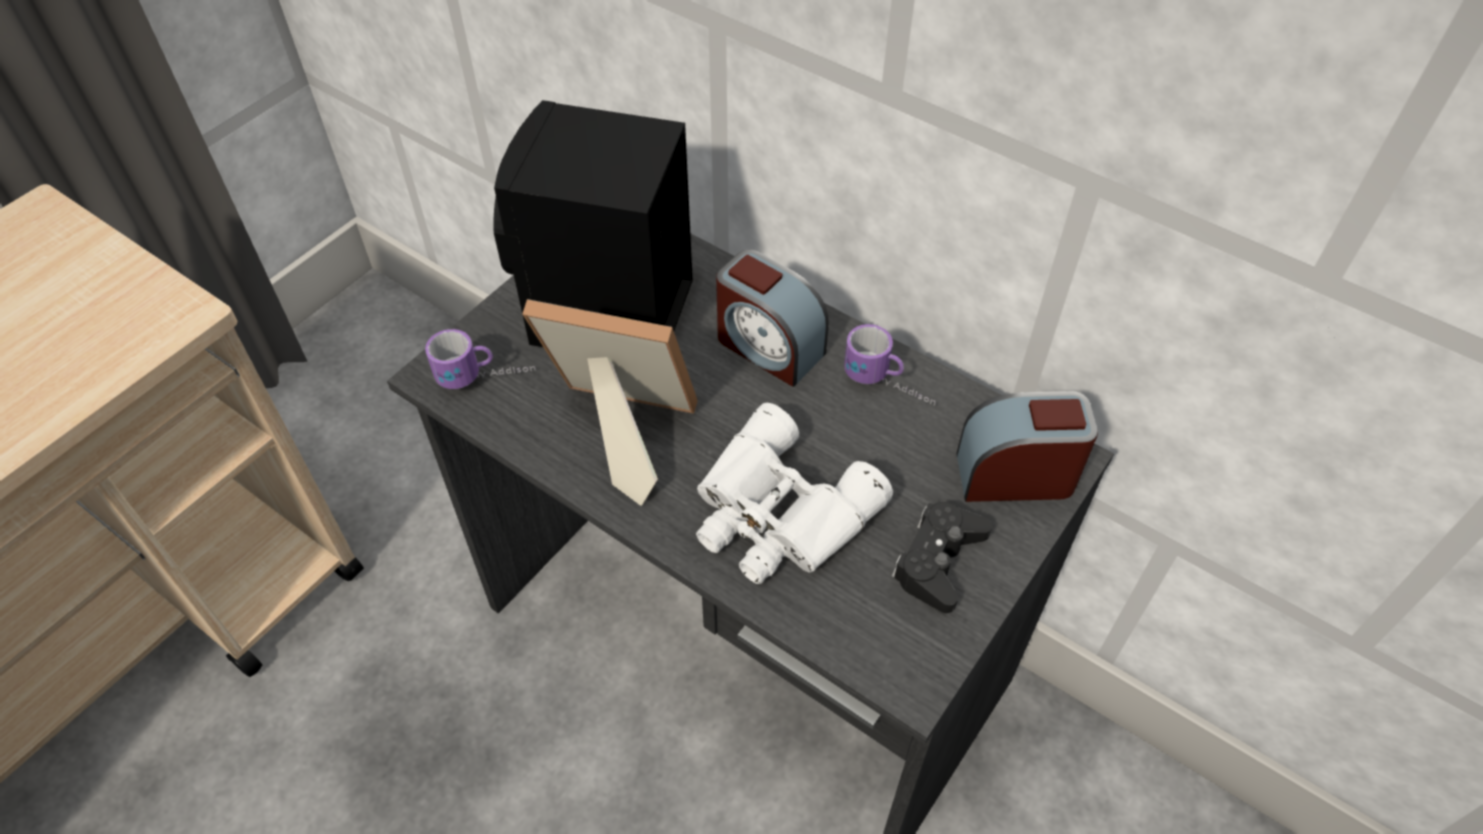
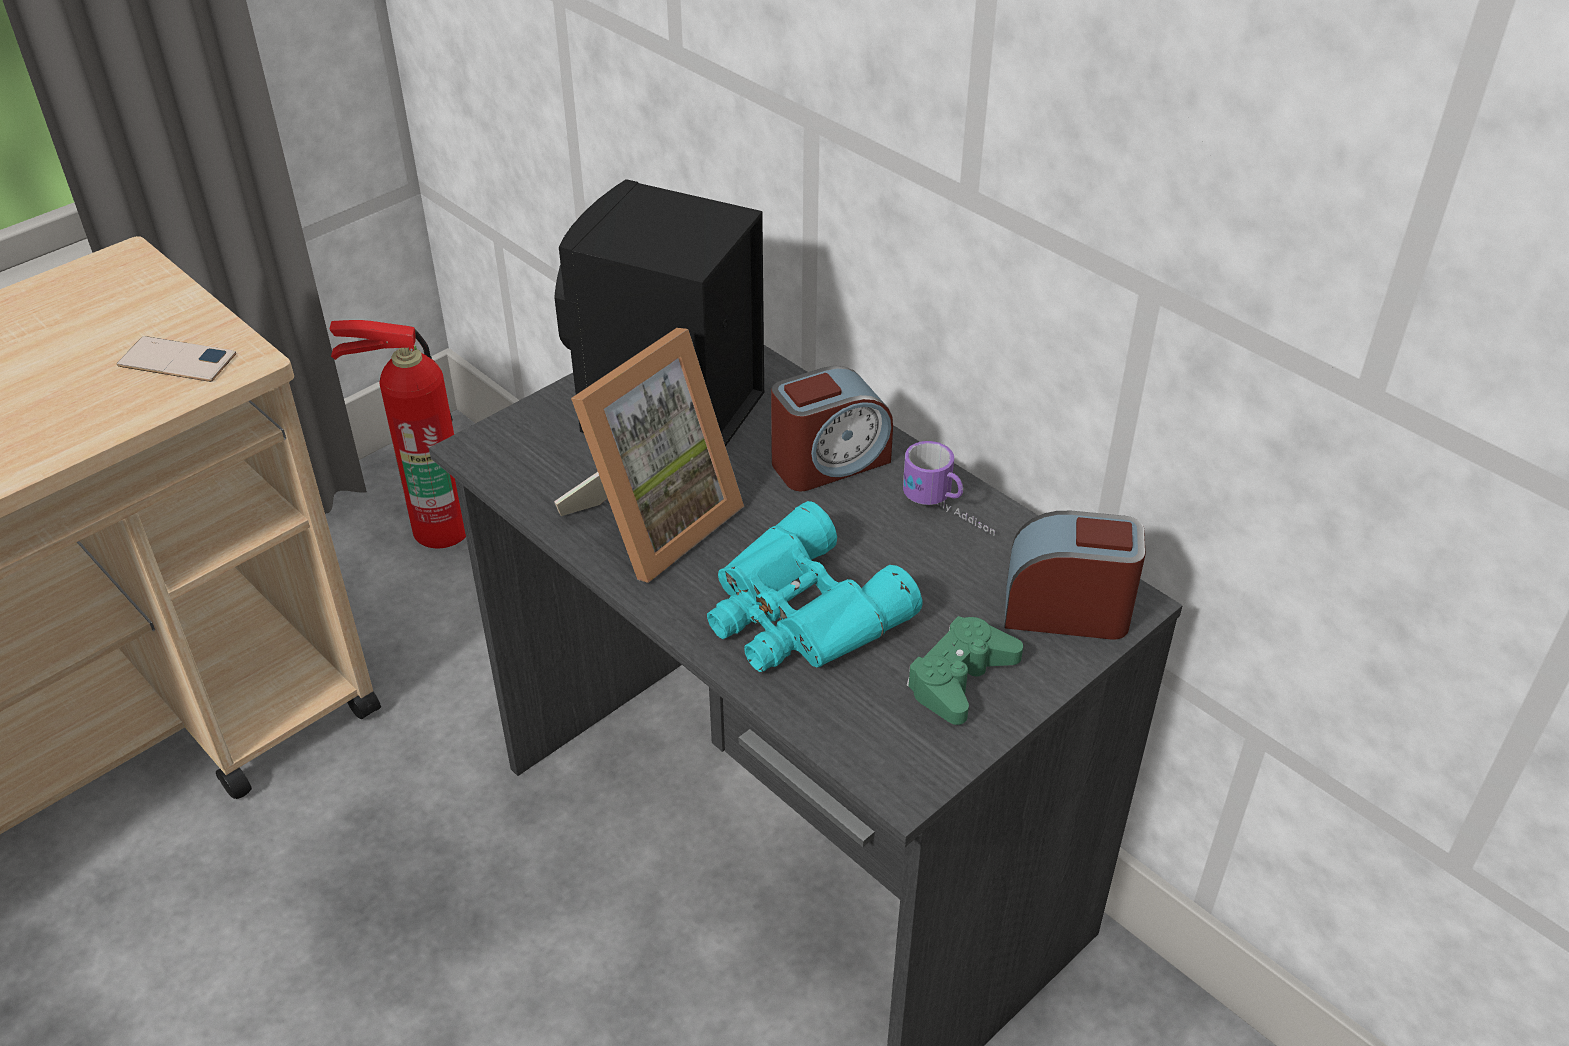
camera: 10 degrees right, 10 degrees down
(115, 322) = (177, 360): none -> phone
(378, 383) = (437, 525): none -> fire extinguisher
(486, 378) = (529, 457): mug -> none
(619, 433) = (652, 521): picture frame -> picture frame turned 105 degrees clockwise
(768, 346) = (829, 462): alarm clock -> alarm clock turned 75 degrees counterclockwise
(778, 515) = (799, 615): white binoculars -> turquoise binoculars
(938, 561) = (960, 678): black game controller -> green game controller

